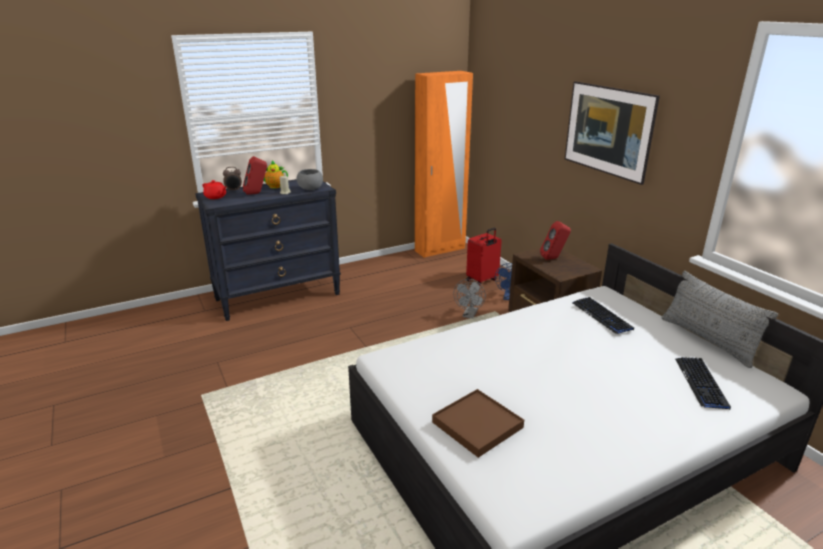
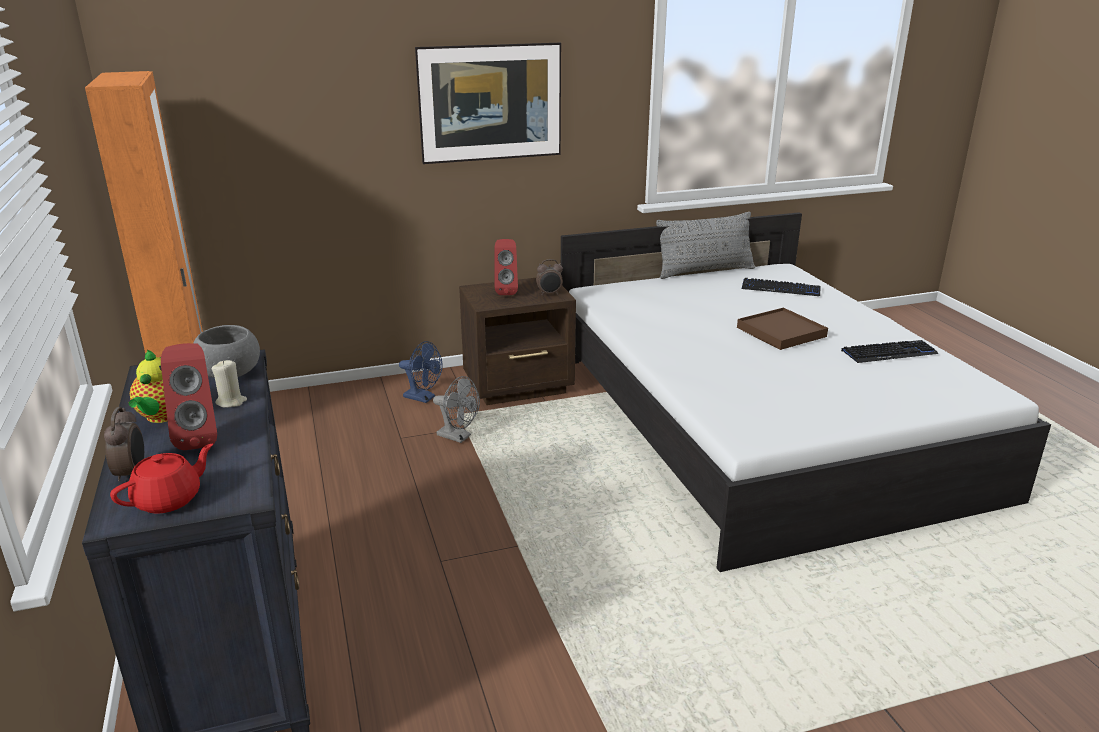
camera: 80 degrees left, 0 degrees up
(477, 425) = (879, 393): brown tray -> brown tray (781, 332)
(482, 280) = (351, 409): red suitcase -> none
(562, 272) = (549, 294): none -> alarm clock
(602, 316) = (655, 299): keyboard -> keyboard (889, 353)

